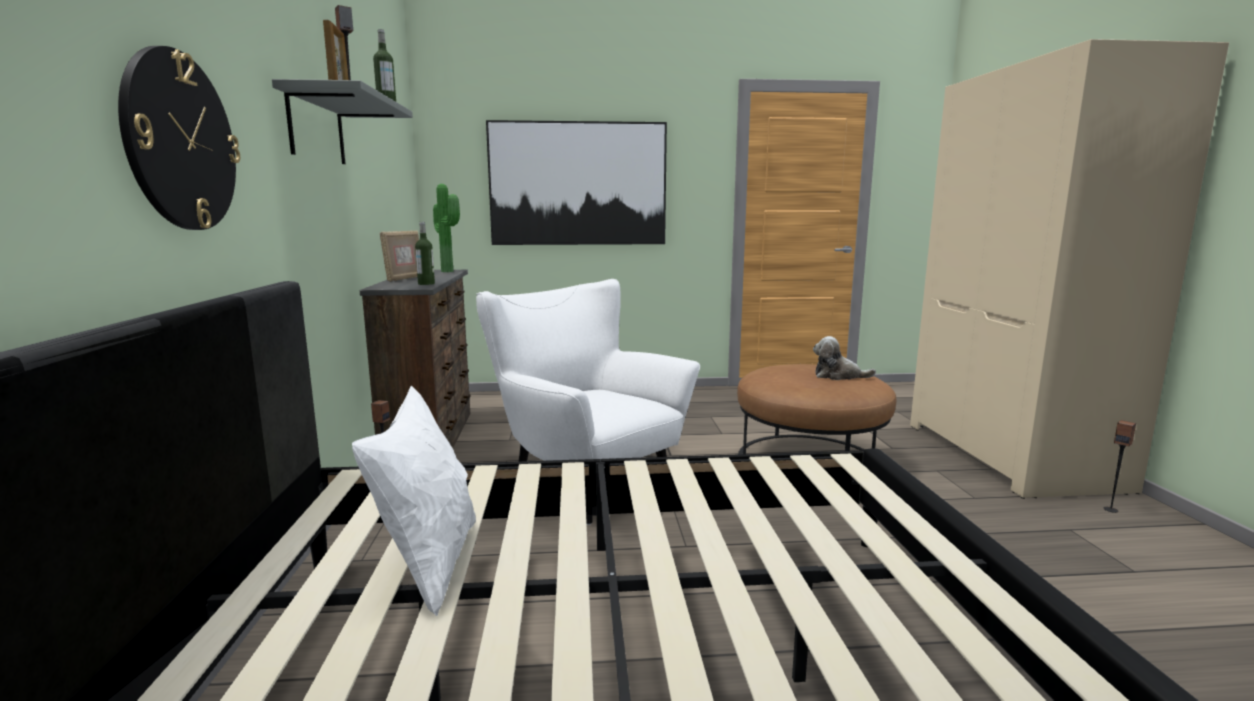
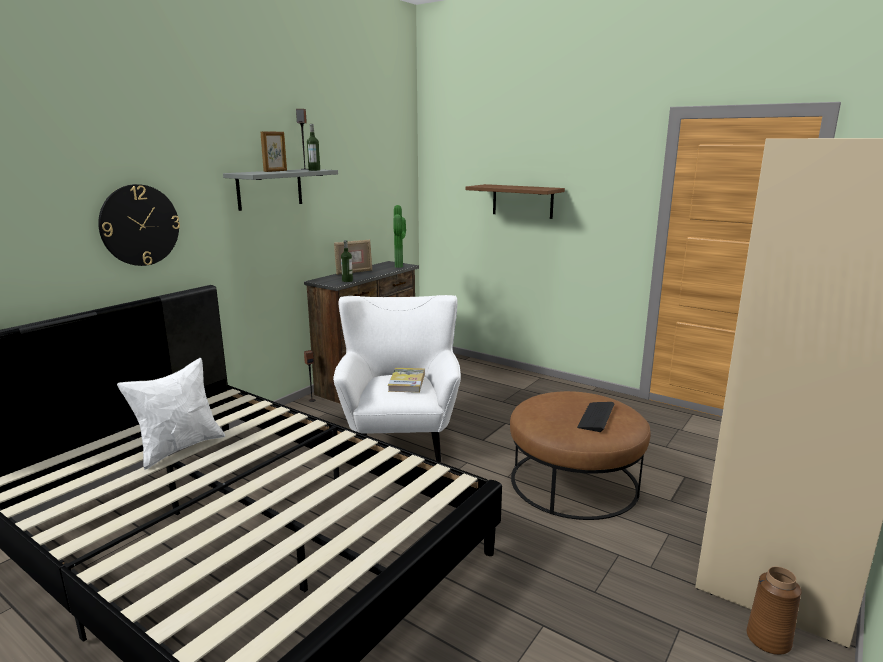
camera: 40 degrees right, 5 degrees up
(578, 184) = (522, 201): picture -> brown shelf
(605, 395) = (407, 382): none -> book
(838, 376) = (596, 417): plush toy -> keyboard
(1110, 509) = (769, 640): speaker -> brown vase

